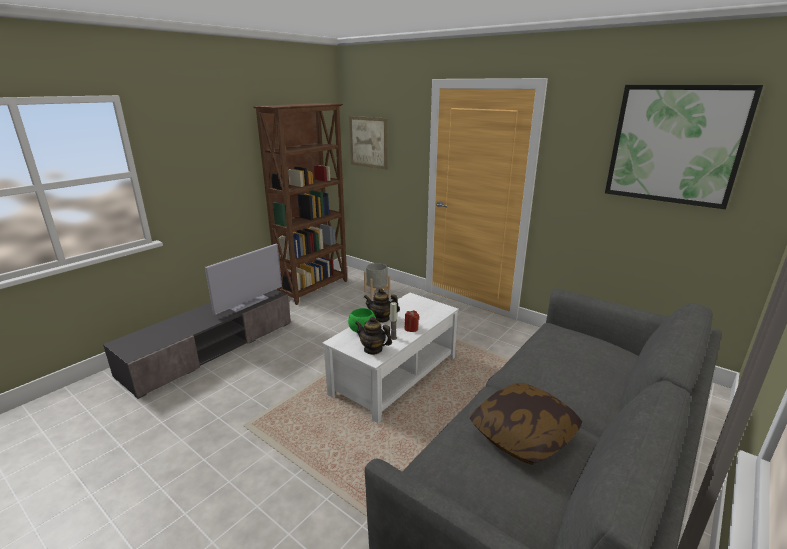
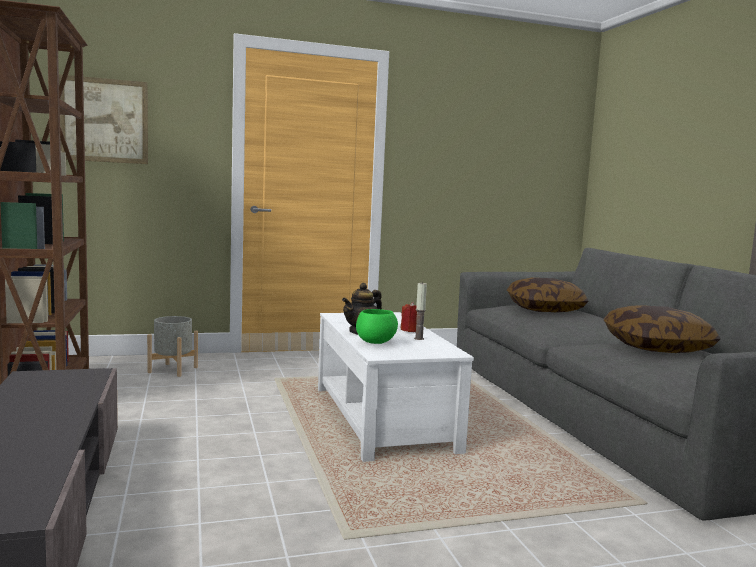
camera: 55 degrees left, 15 degrees down
(248, 302) = (70, 391): television -> none
(373, 349) = (430, 349): teapot -> none
(576, 350) = (544, 309): none -> pillow
(675, 145) = (508, 124): picture -> none

